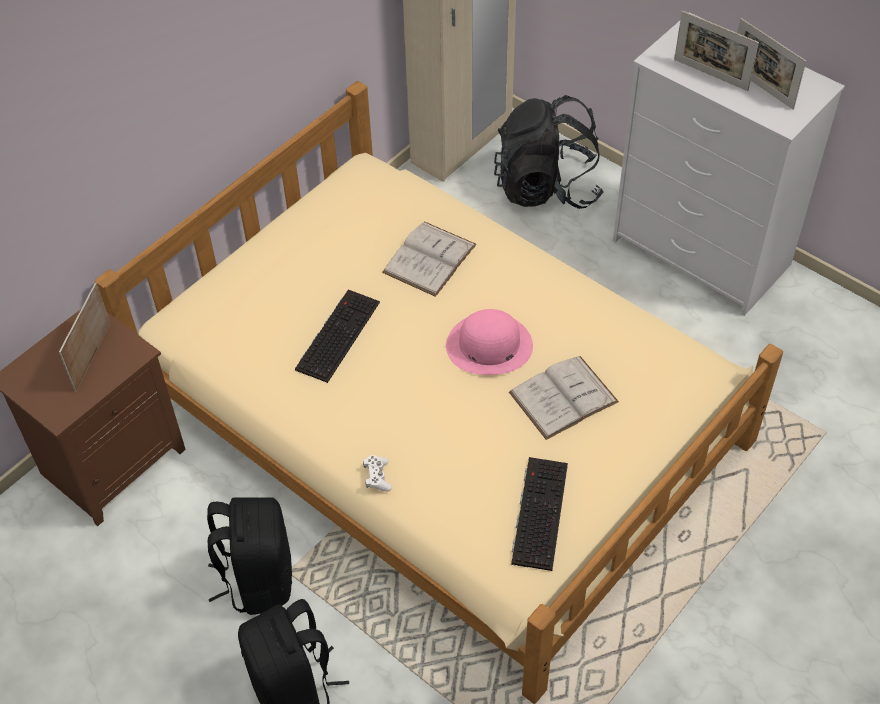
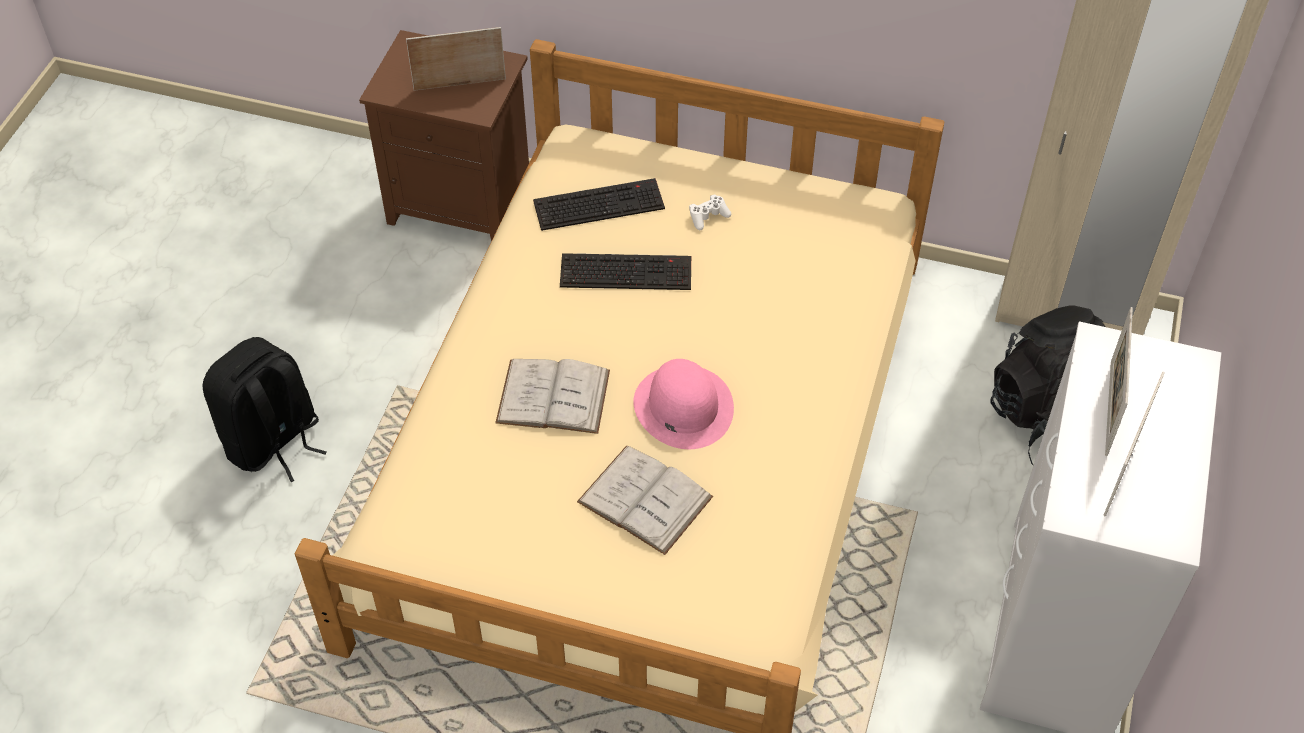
camera: 65 degrees right, 0 degrees up
(257, 578) = (380, 365): black backpack -> none
(377, 477) = (460, 371): white game controller -> white game controller (708, 216)
(429, 258) = (779, 310): white book -> white book (553, 396)
(538, 511) = (477, 525): keyboard -> keyboard (600, 203)

